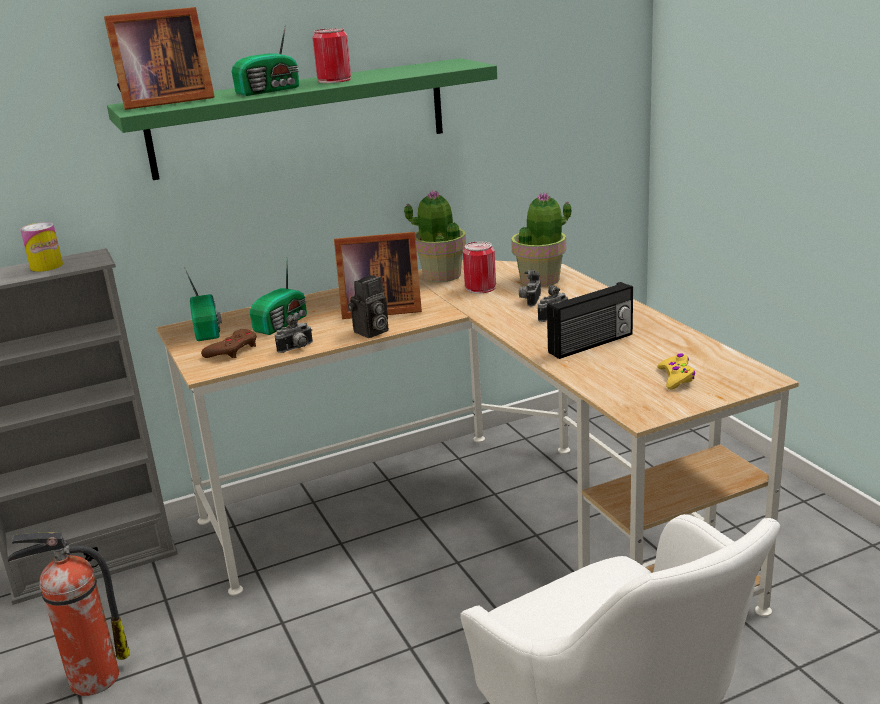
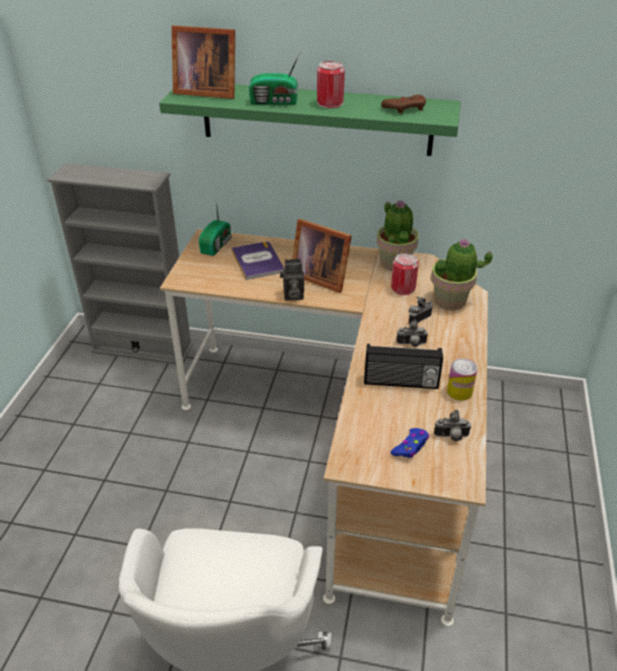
camera: 35 degrees right, 15 degrees up
(46, 266) = (124, 177): can -> can (459, 391)
(91, 679) = (84, 419): fire extinguisher -> none
(233, 350) = (209, 270): brown game controller -> brown game controller (405, 108)
(283, 323) = (257, 261): radio -> book
(297, 348) = (239, 288): camera -> camera (451, 437)
(676, 378) = (410, 447): yellow game controller -> blue game controller

